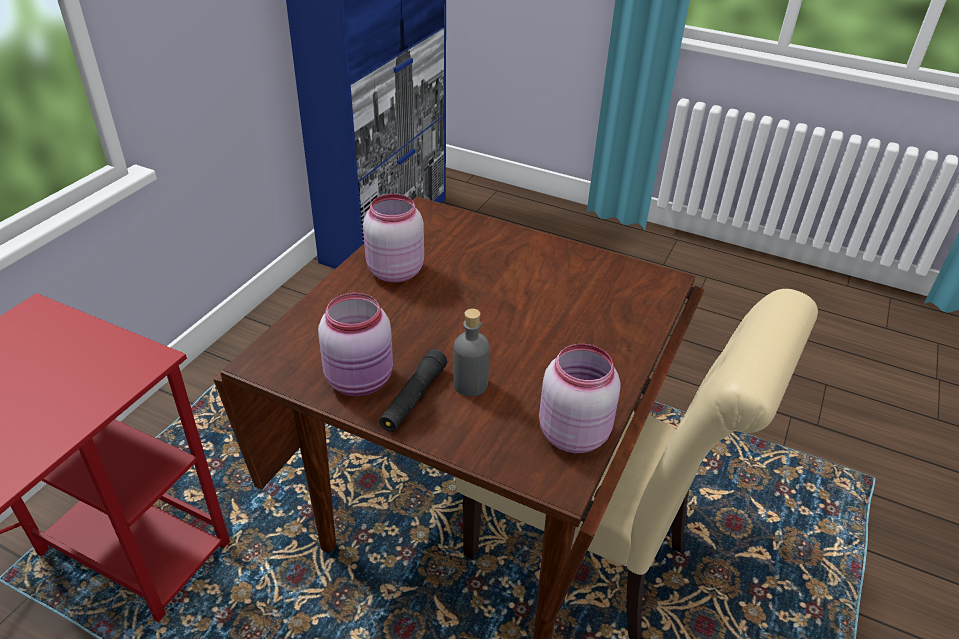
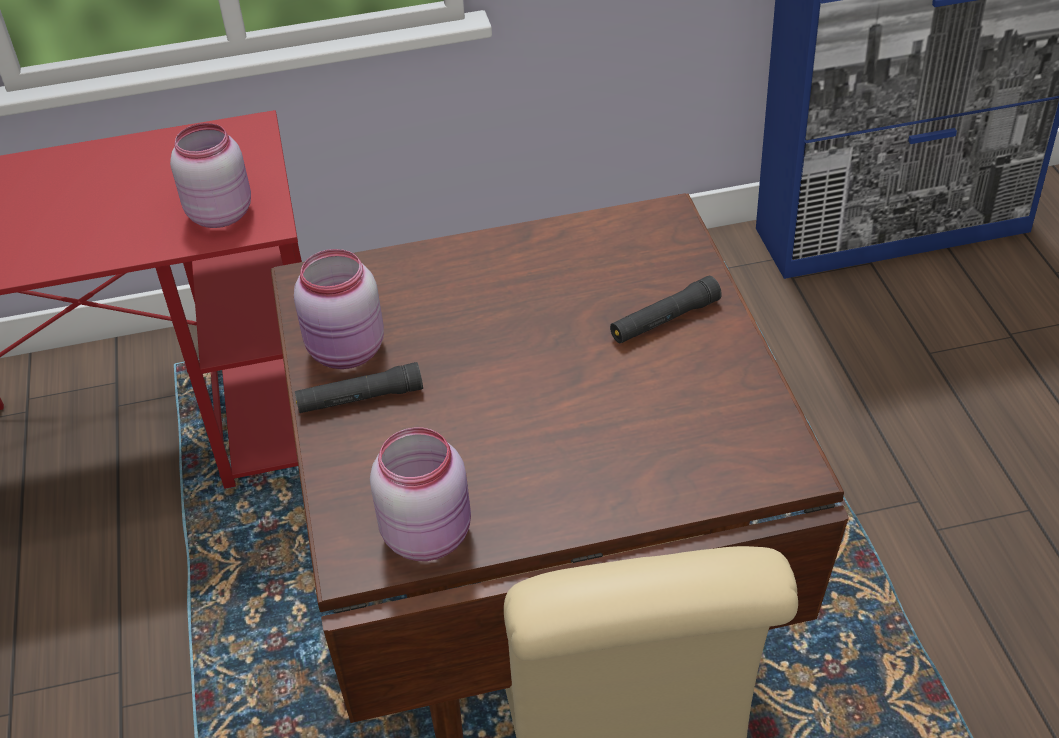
camera: 55 degrees right, 5 degrees up
(393, 271) = (530, 265): pink jar -> pink jar (219, 213)
(470, 384) = (419, 423): grey bottle -> none
(506, 255) = (664, 320): none -> black flashlight

